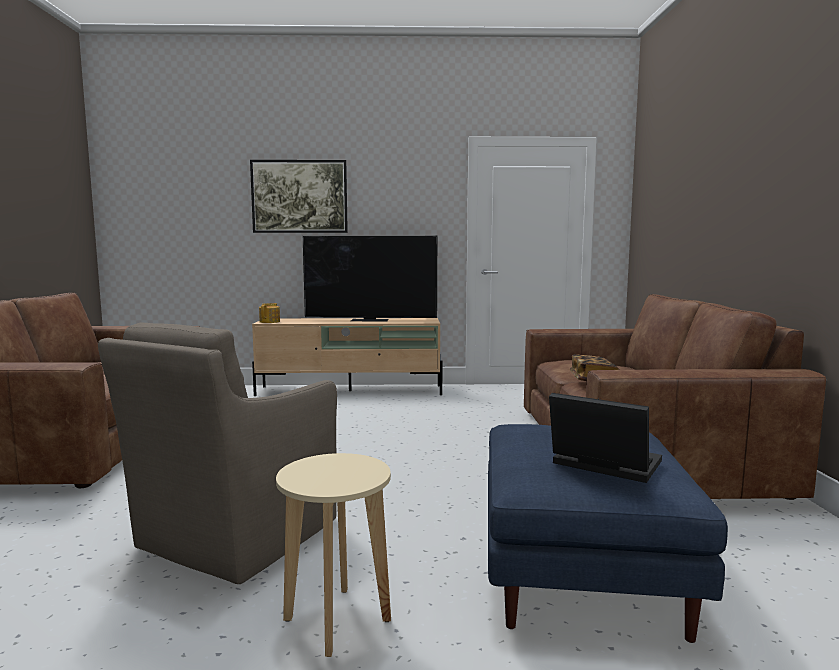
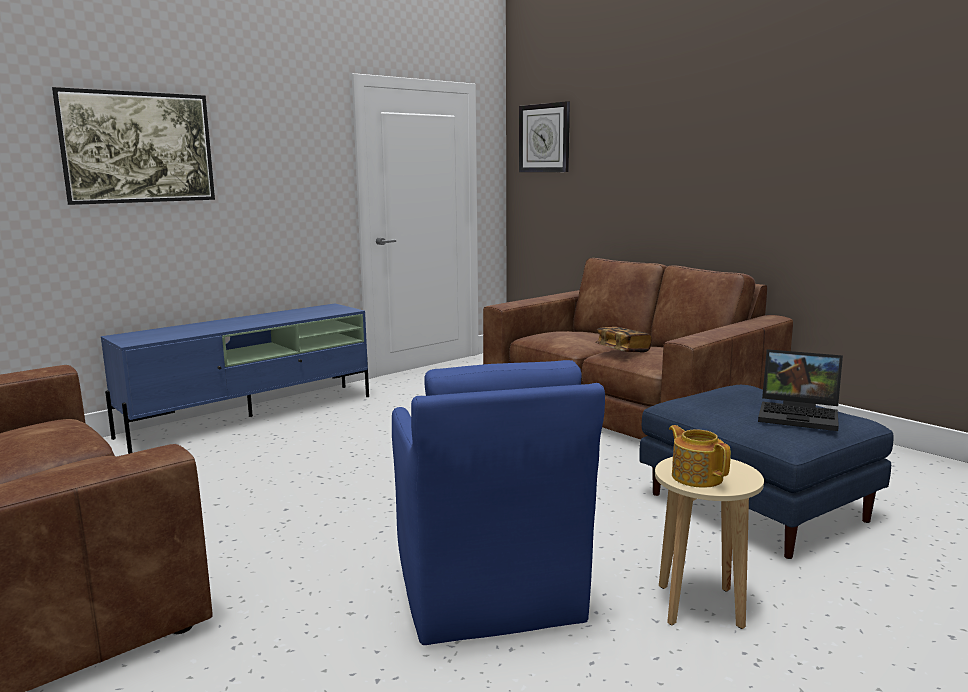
camera: 40 degrees left, 5 degrees up
(234, 536) = (488, 593): brown armchair -> blue armchair
(270, 321) = (137, 340): teapot -> teapot (696, 477)
(351, 391) = (252, 416): beige tv stand -> blue tv stand
(370, 320) = (268, 317): television -> none
(601, 464) = (800, 415): laptop -> laptop turned 150 degrees counterclockwise
(652, 181) = (544, 138): none -> wall clock

